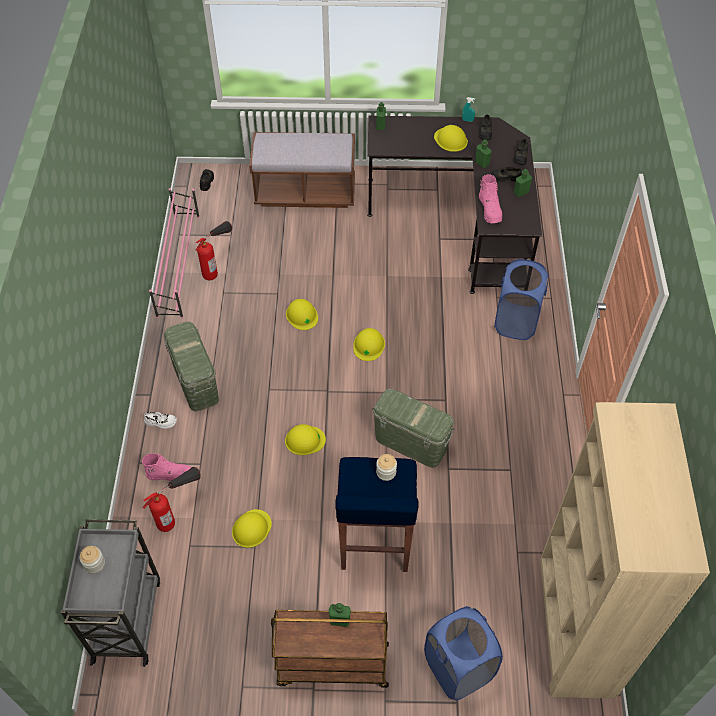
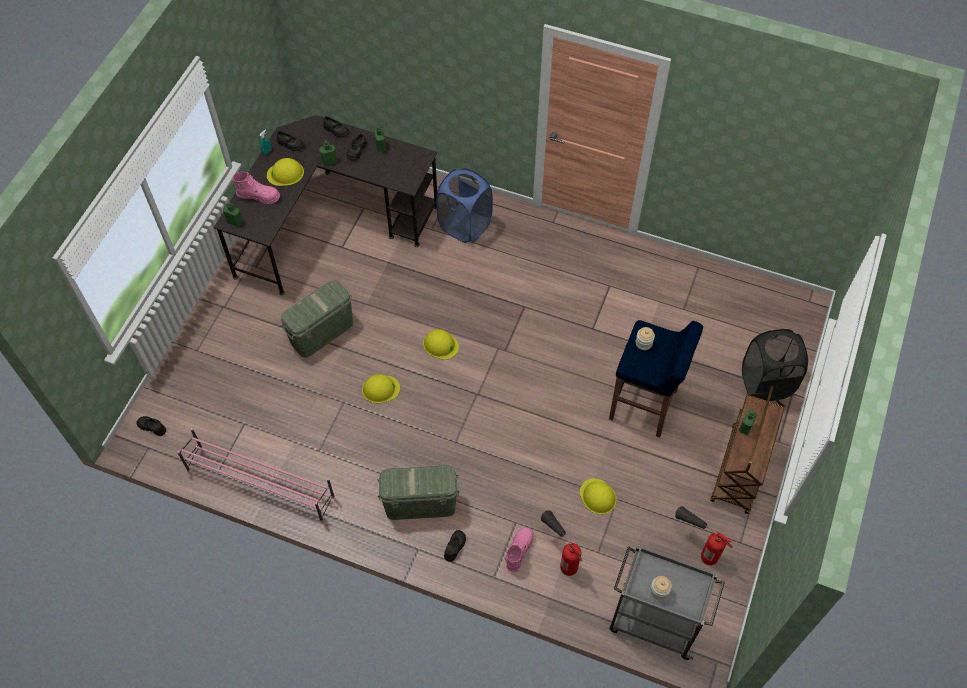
camera: 70 degrees left, 5 degrees up
(160, 422) = (455, 546): white shoe -> black shoe
(217, 265) = (278, 446): fire extinguisher -> fire extinguisher (696, 545)
(304, 440) = (523, 428): yellow hard hat -> none
(305, 193) = (221, 339): brown bench -> none
(411, 443) = (557, 346): green storage box -> green storage box (321, 332)
(458, 668) = (766, 383): blue laundry basket -> black laundry basket
(490, 210) = (390, 176): pink boot -> pink boot (259, 196)
(575, 626) = (754, 296): beige bookcase -> none

